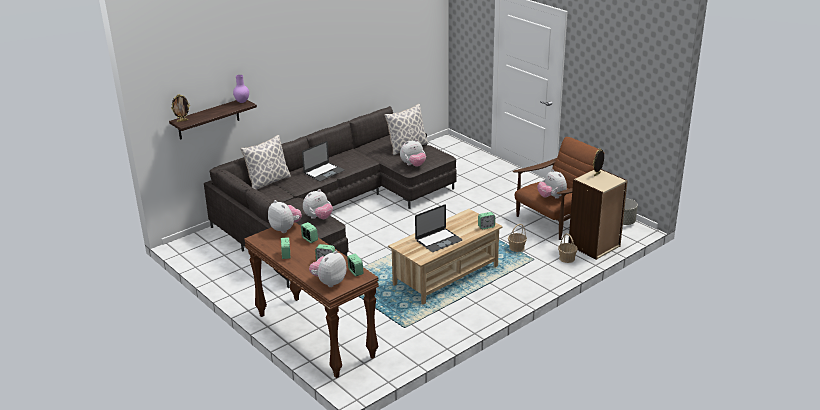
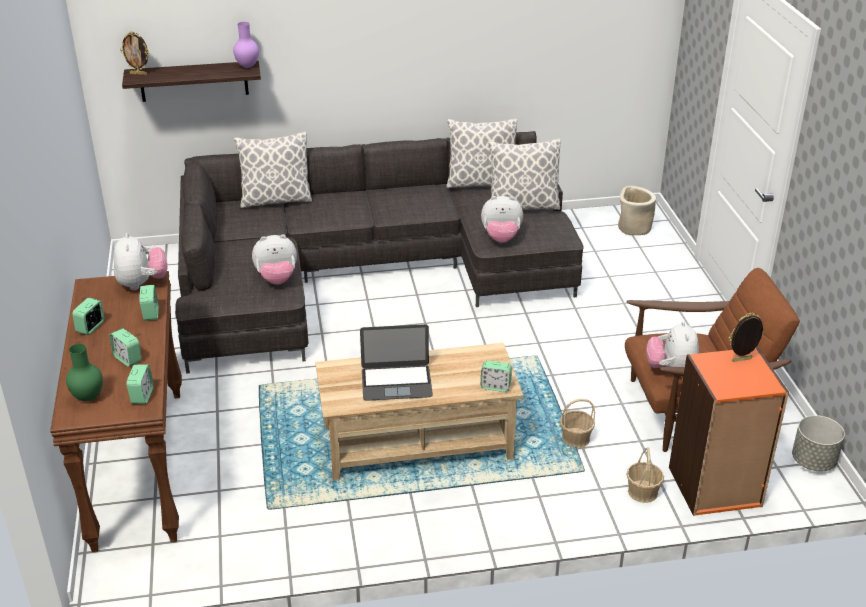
camera: 30 degrees right, 5 degrees up
(324, 172) = (363, 208): laptop -> none
(329, 282) = (87, 398): plush toy -> green vase
(372, 143) = (480, 183): none -> pillow
(449, 149) = (633, 228): none -> beige planter
(594, 246) = (715, 487): beige bookcase -> orange bookcase

